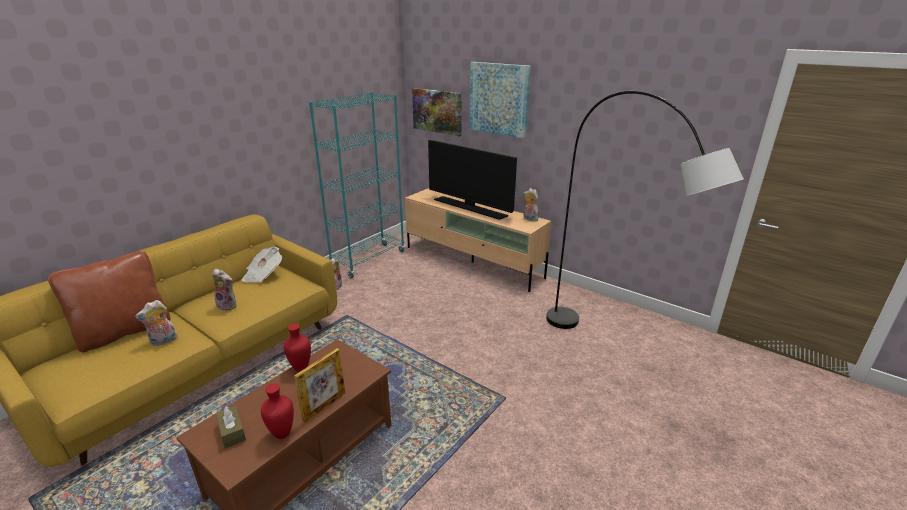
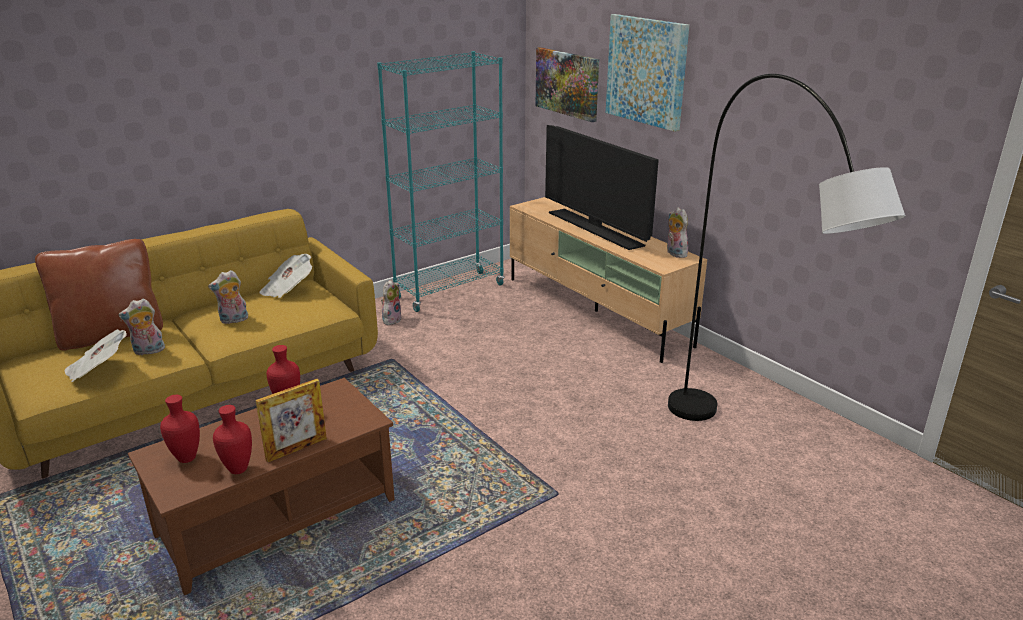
camera: 15 degrees right, 0 degrees up
(123, 365) = (98, 370): none -> newspaper
(228, 305) = (233, 320): plush toy -> plush toy turned 120 degrees clockwise
(232, 432) = (186, 458): brown tissue box -> red vase

